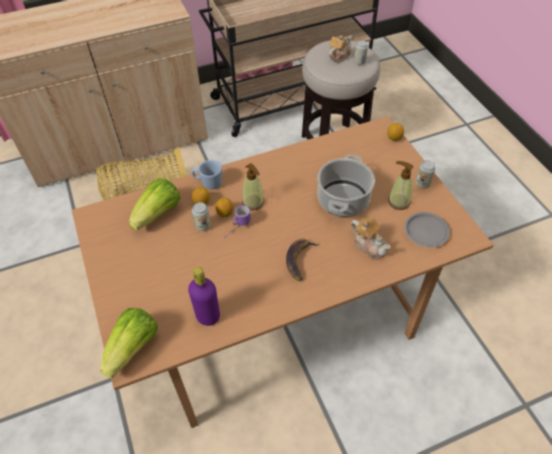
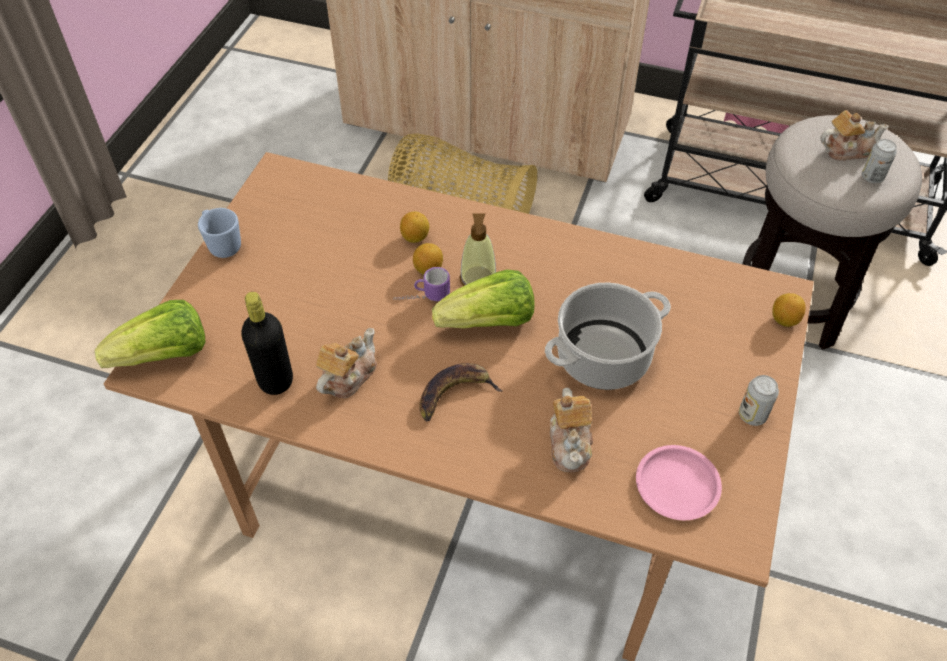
camera: 40 degrees right, 0 degrees up
(158, 214) = (351, 218): lettuce -> lettuce (489, 322)
(203, 226) = (385, 267): can -> none
(208, 183) = (449, 218): blue mug -> blue mug (222, 244)
(208, 316) = (275, 380): purple bottle -> black bottle
(241, 288) = (348, 376): none -> teapot
(398, 201) = (684, 415): soap dispenser -> none
(426, 231) = (678, 485): grey plate -> pink plate

